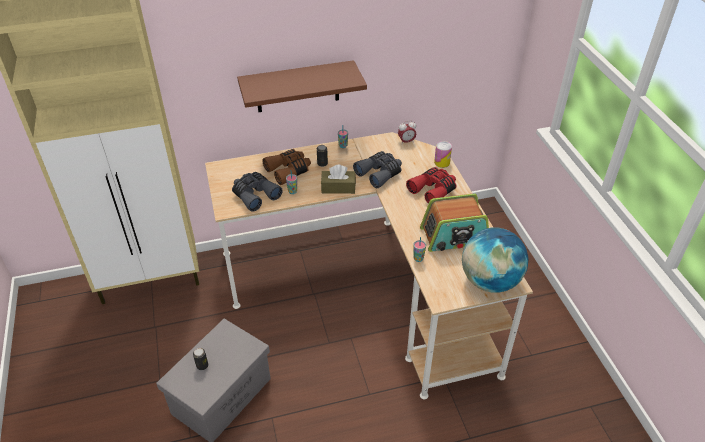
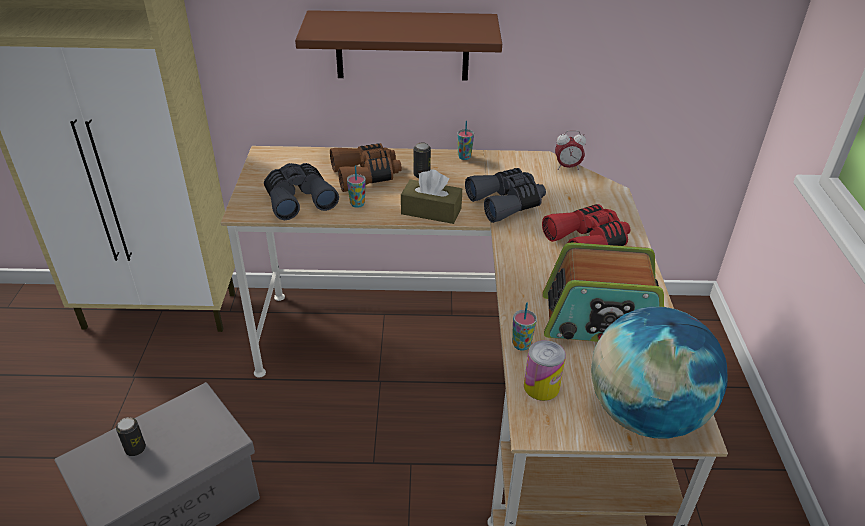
camera: 15 degrees right, 5 degrees down
(442, 162) = (616, 205): can -> can (541, 386)

